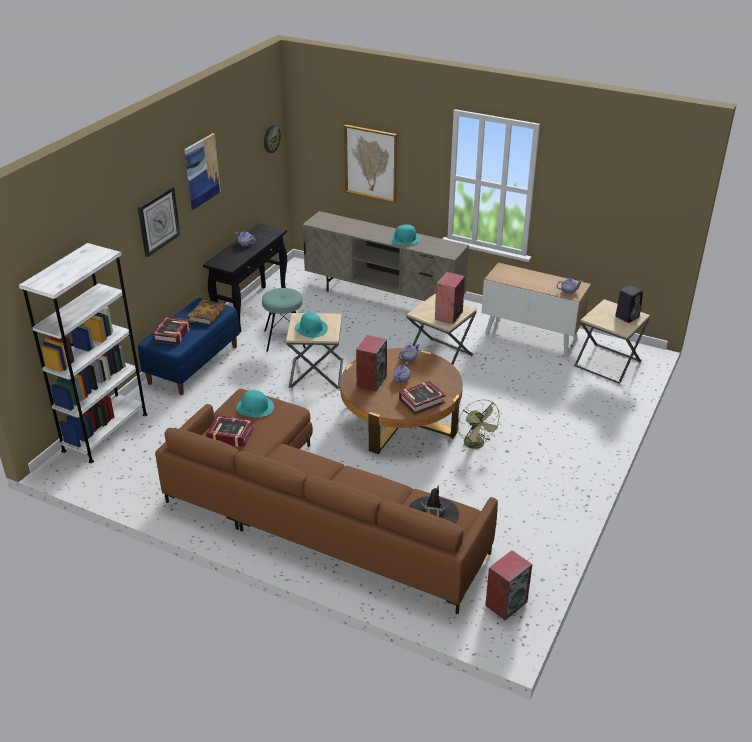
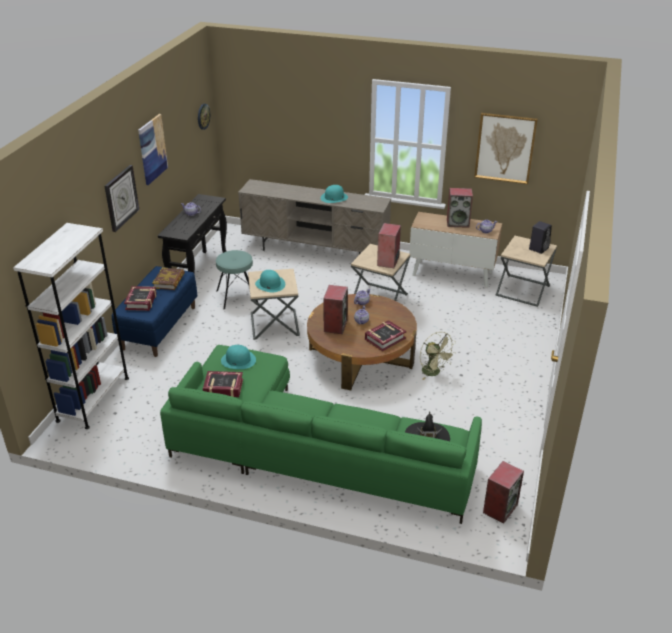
camera: 10 degrees left, 0 degrees up
(313, 512) = (308, 449): brown sofa -> green sofa
(371, 163) = (295, 132): picture -> picture (505, 148)
(539, 279) = (458, 223): none -> speaker

